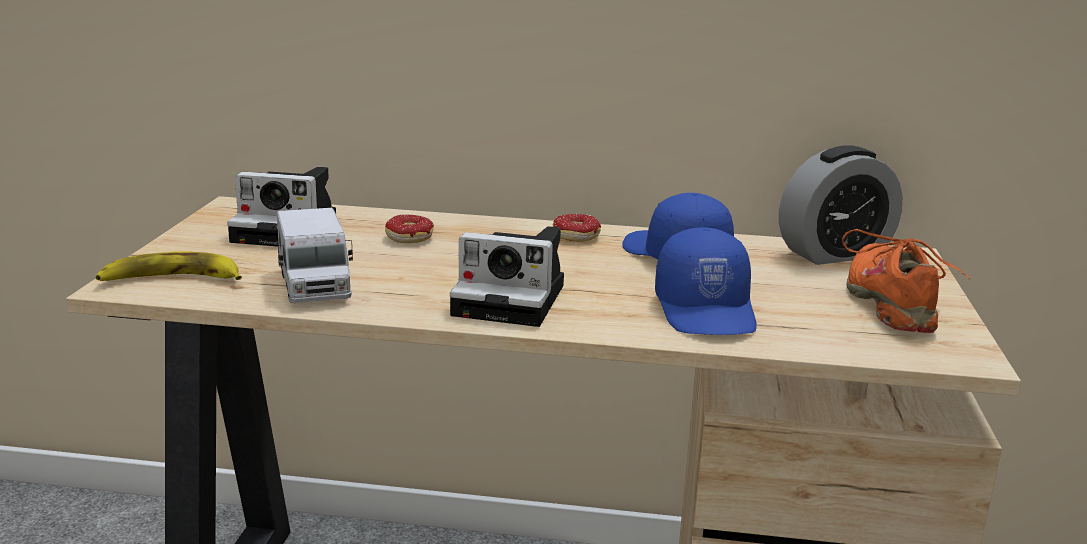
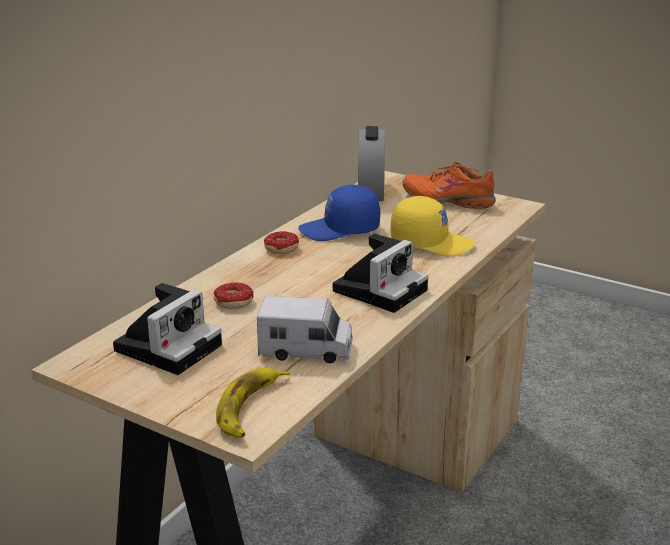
camera: 65 degrees left, 5 degrees up
(707, 311) = (431, 243): blue cap -> yellow cap

